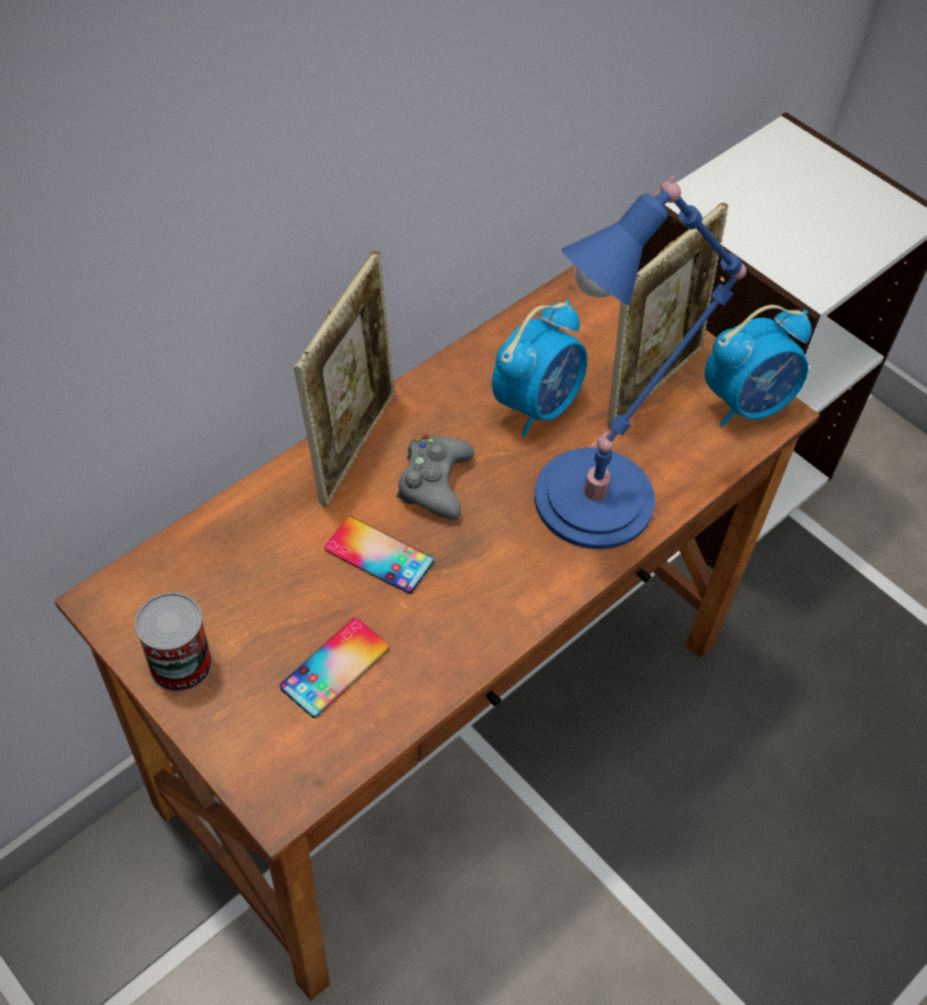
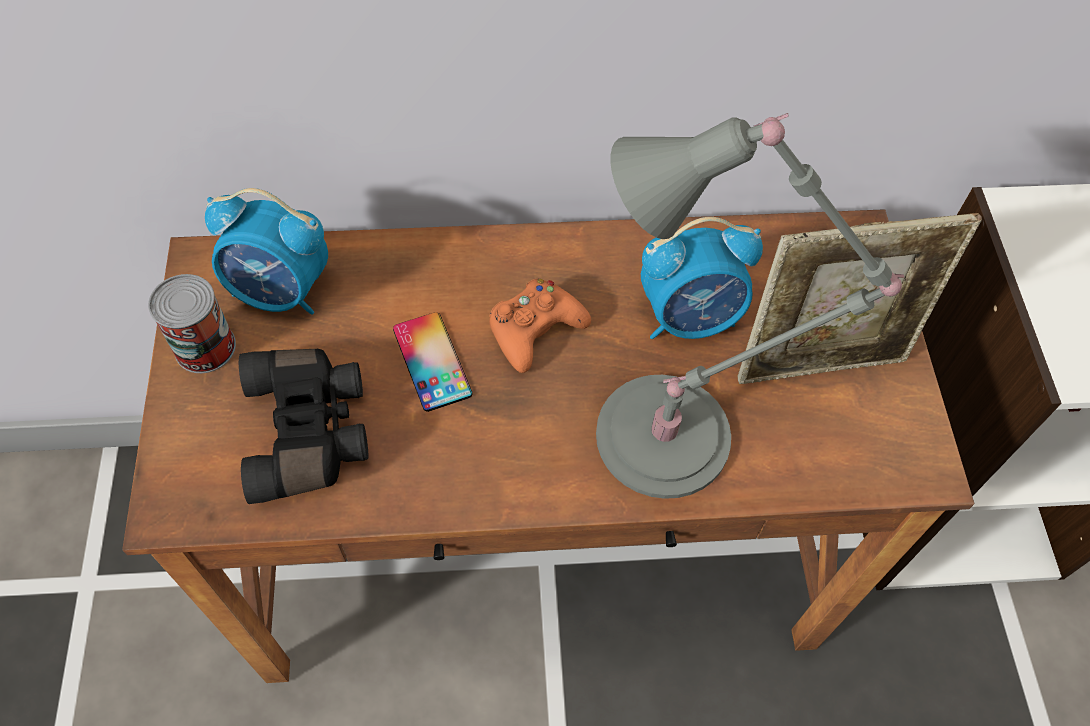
camera: 40 degrees right, 5 degrees up
(335, 667) = (310, 431): phone -> black binoculars
(352, 444) = (499, 254): picture frame -> none
(434, 483) = (534, 330): grey game controller -> orange game controller
(603, 494) = (675, 437): blue table lamp -> grey table lamp
(747, 404) = (902, 444): alarm clock -> alarm clock (281, 292)

